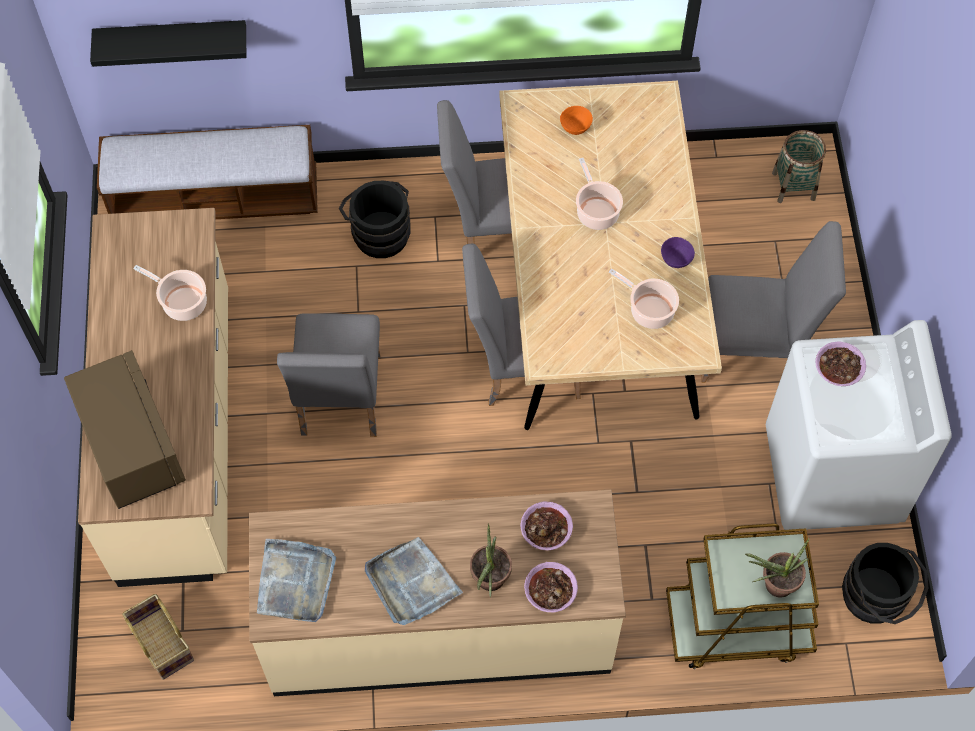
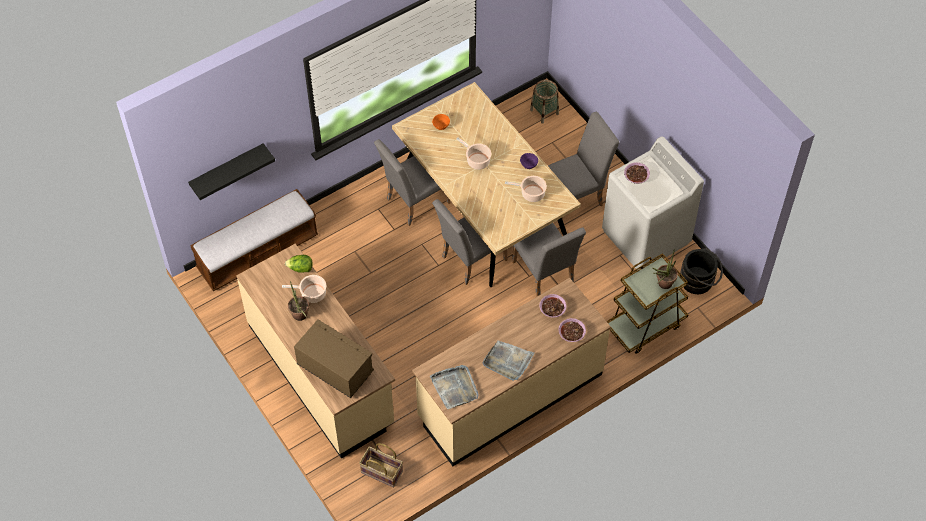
camera: 30 degrees left, 5 degrees down
(193, 252) = (300, 268): none -> lettuce
(339, 403) = (391, 319): grey chair -> grey chair (544, 276)
(378, 231) = (354, 229): black bucket -> none
(489, 584) = (542, 344): potted plant -> potted plant (300, 317)

